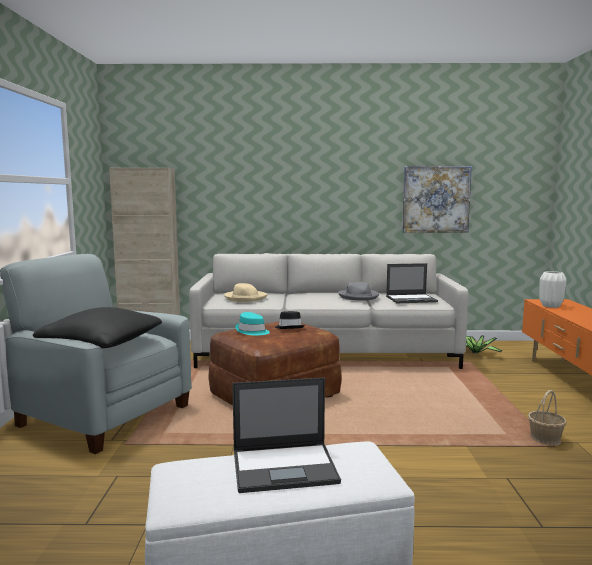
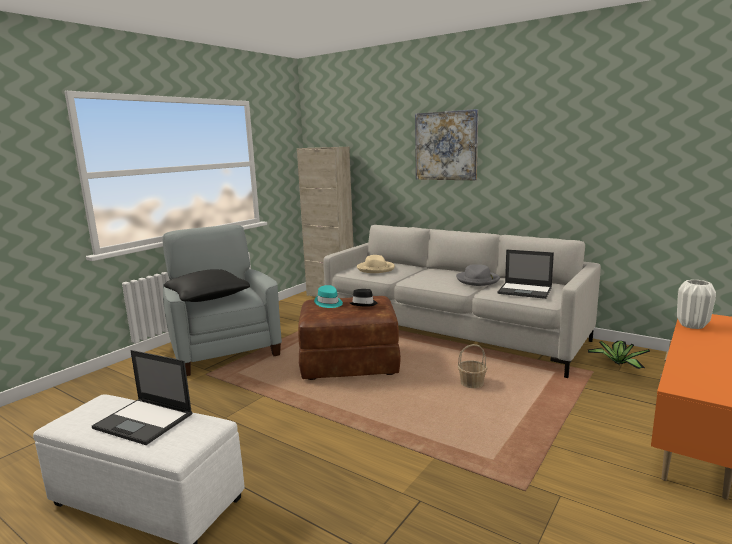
camera: 35 degrees right, 5 degrees up
(436, 199) = (600, 175): picture -> picture (446, 146)
(545, 439) = (528, 480): basket -> basket (472, 383)

